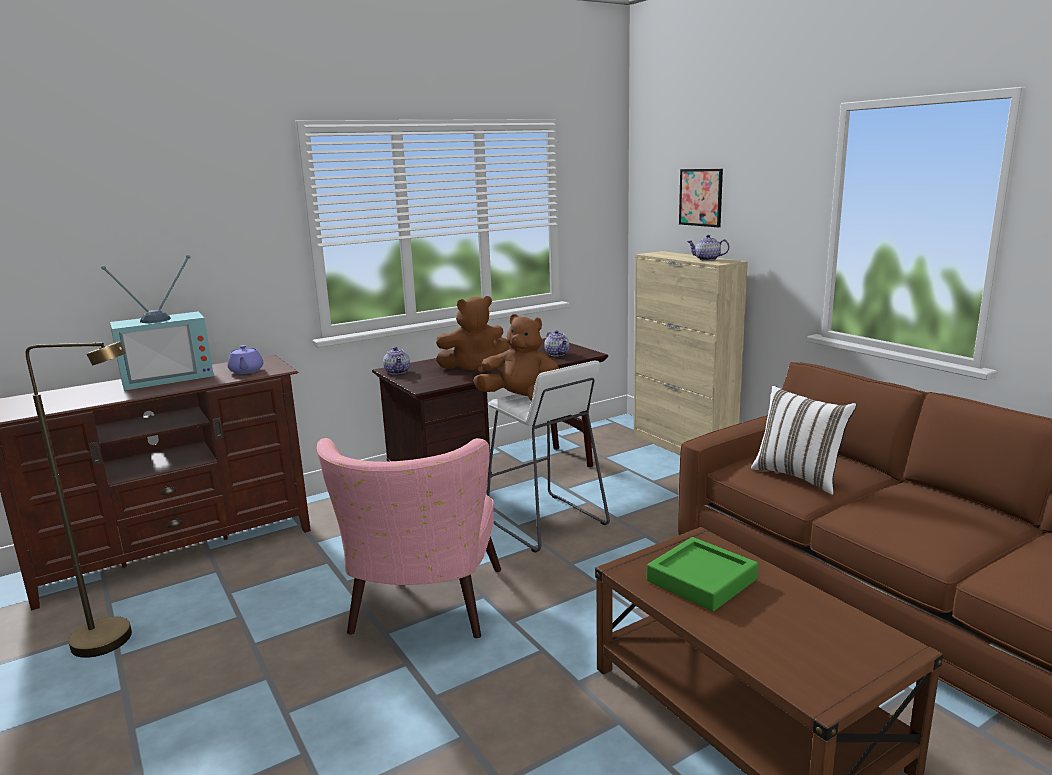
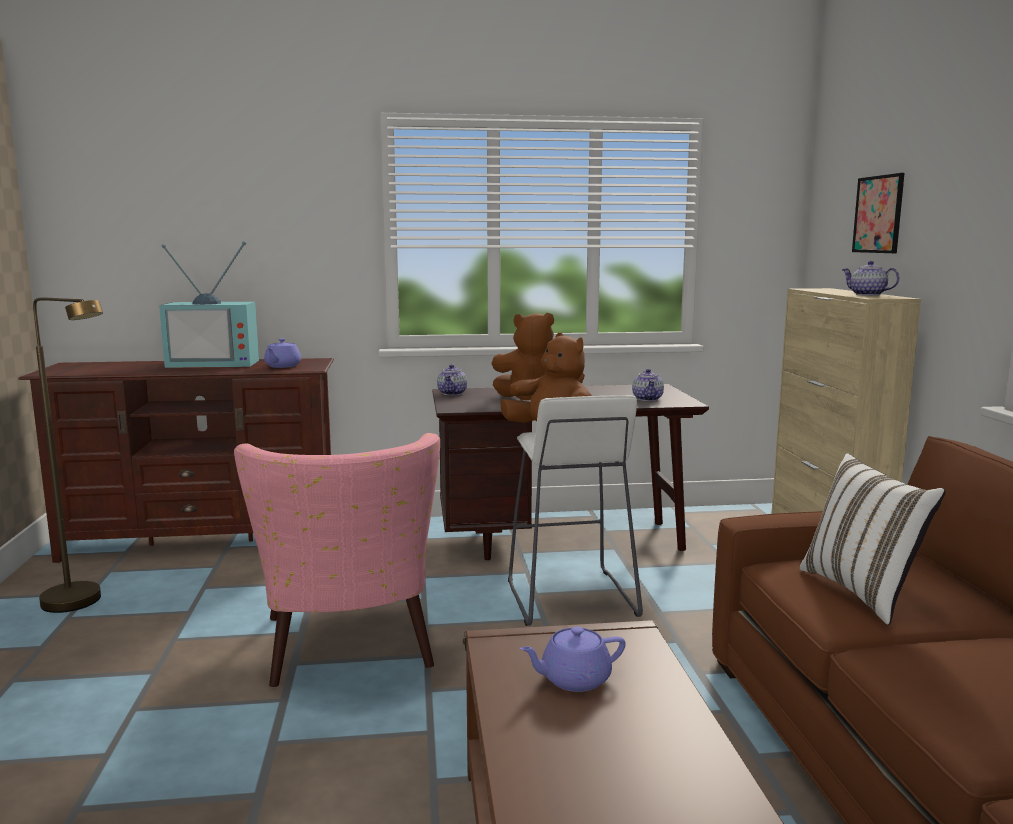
camera: 25 degrees right, 5 degrees down
(421, 611) = (349, 653): pink armchair -> pink armchair turned 45 degrees counterclockwise
(701, 580) = (573, 679): green tray -> purple teapot

